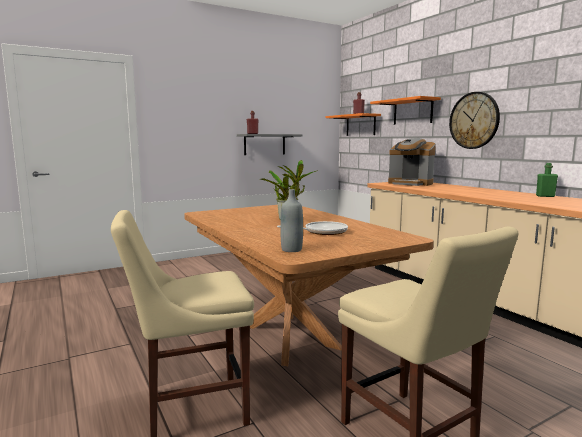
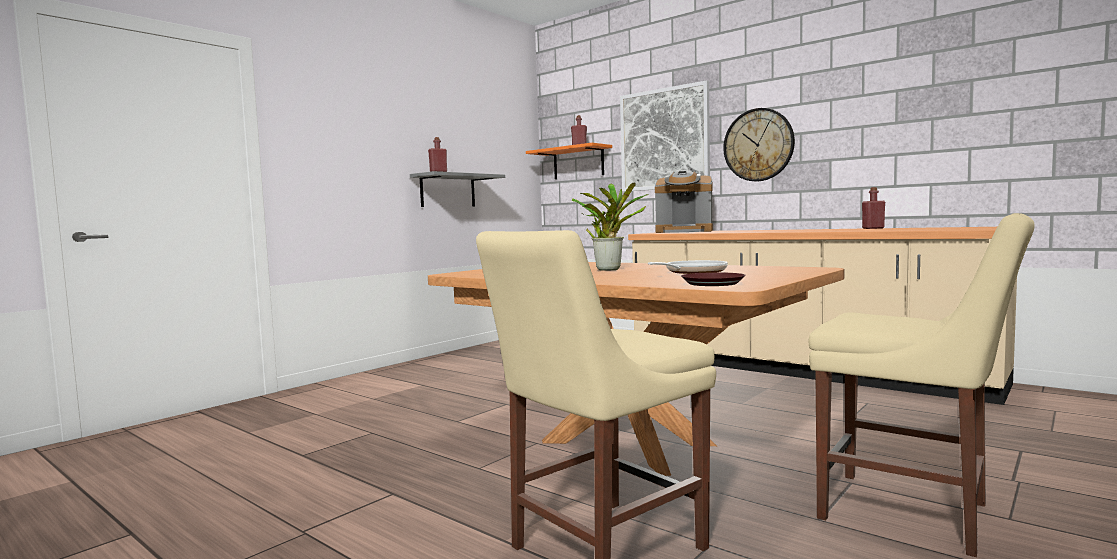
camera: 20 degrees left, 5 degrees down
(291, 250) = (712, 283): grey bottle -> brown plate
(412, 112) = (664, 139): orange shelf -> picture
(545, 196) = (873, 228): green bottle -> red bottle

